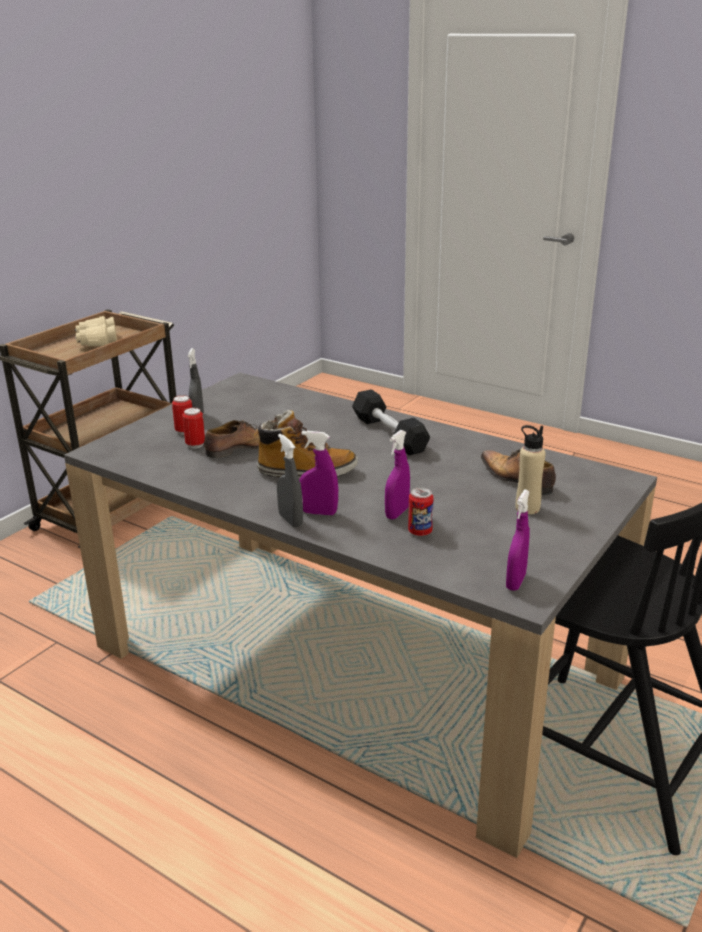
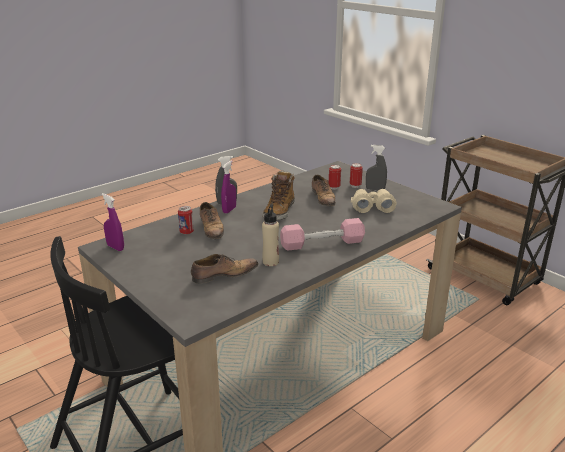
camera: 105 degrees right, 0 degrees up
(97, 342) = (513, 163): beige binoculars -> beige binoculars (372, 207)
(389, 434) = (322, 243): black dumbbell -> pink dumbbell
(397, 513) = (212, 229): purple spray bottle -> shoe
(527, 508) = (184, 269): beige bottle -> beige bottle (270, 262)

